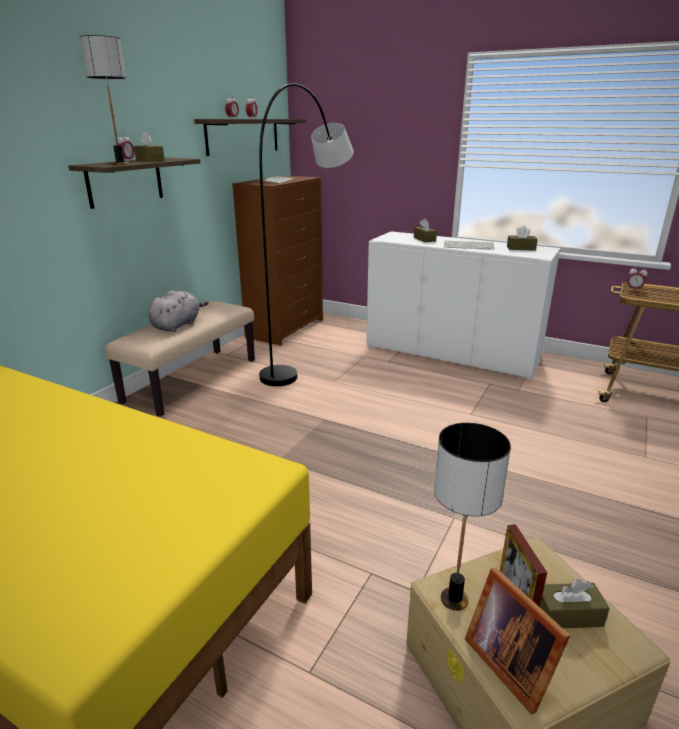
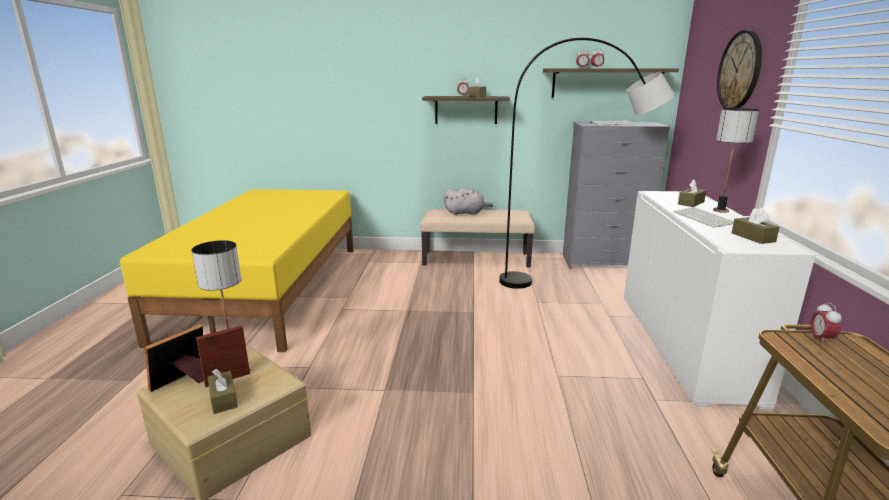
camera: 65 degrees right, 5 degrees down
(120, 164) = (443, 96): table lamp -> table lamp (720, 210)
(286, 328) = (604, 262): brown dresser -> grey dresser
(395, 121) = (739, 70): none -> wall clock

